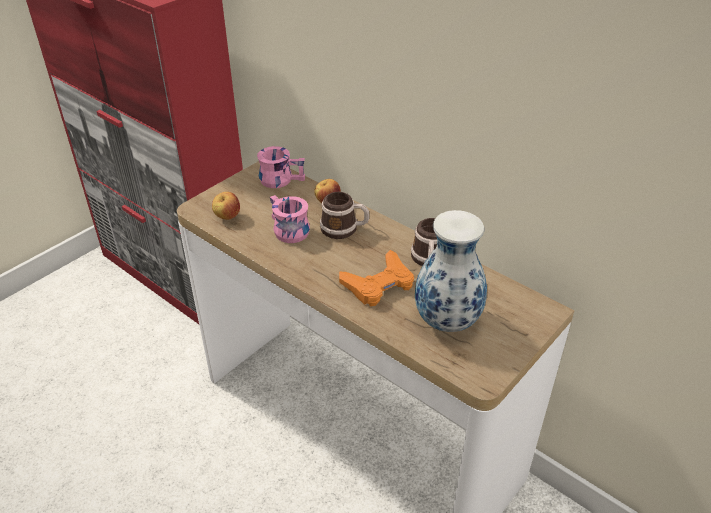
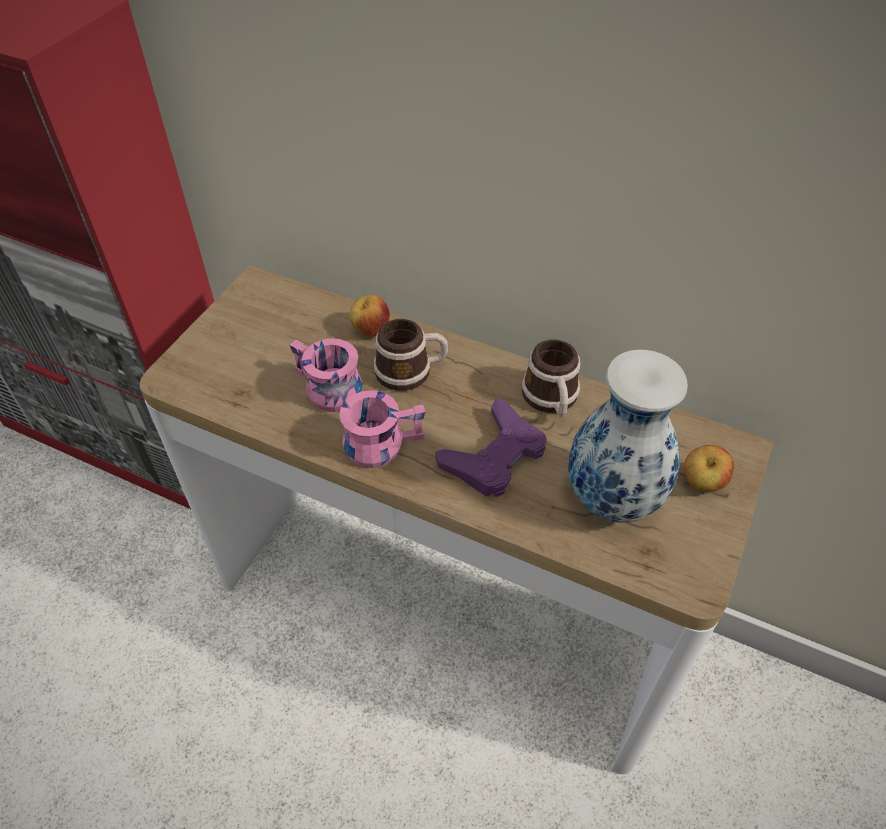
camera: 15 degrees left, 10 degrees up
(227, 217) = (225, 384): apple -> apple (701, 484)
(281, 178) = (285, 300): pink mug -> pink mug (381, 441)
(379, 284) = (494, 456): orange game controller -> purple game controller

